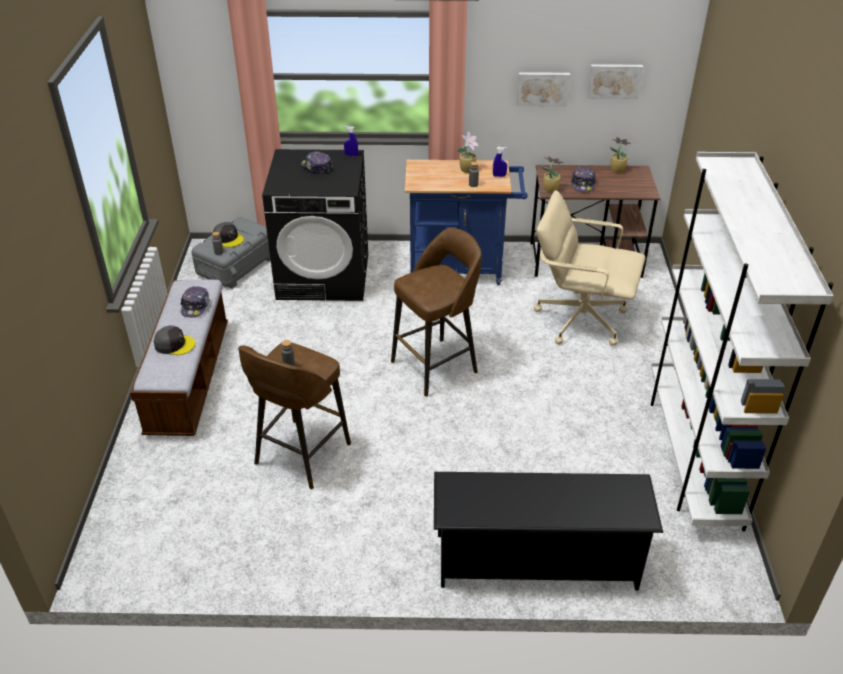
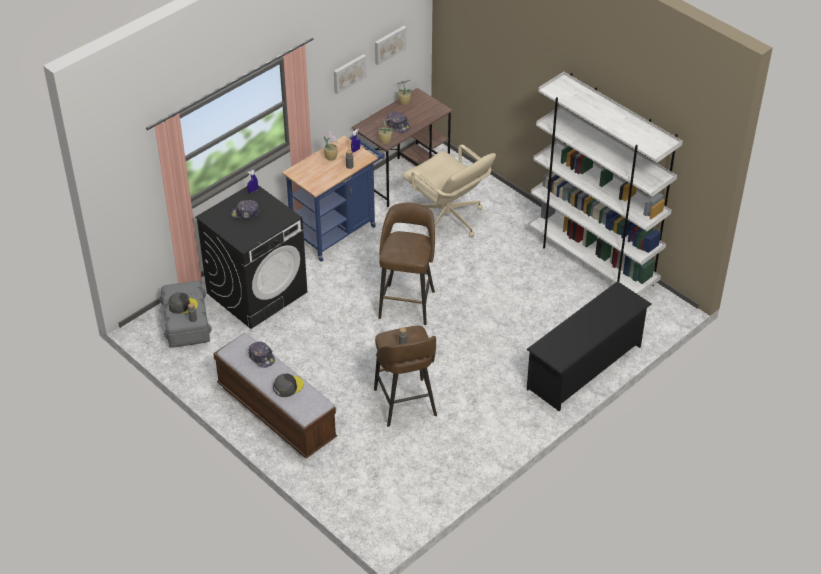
camera: 45 degrees left, 5 degrees up
(580, 319) = (448, 219): beige office chair -> beige office chair turned 105 degrees counterclockwise

